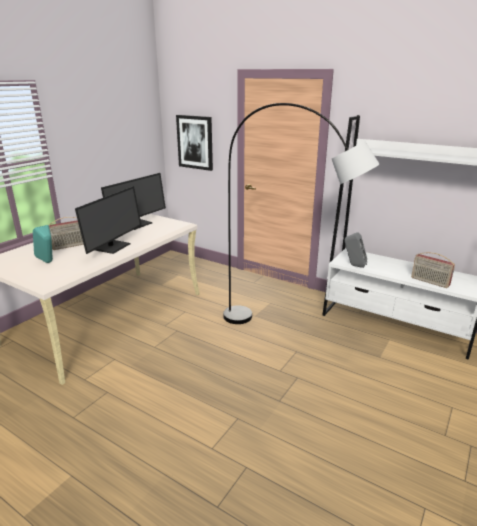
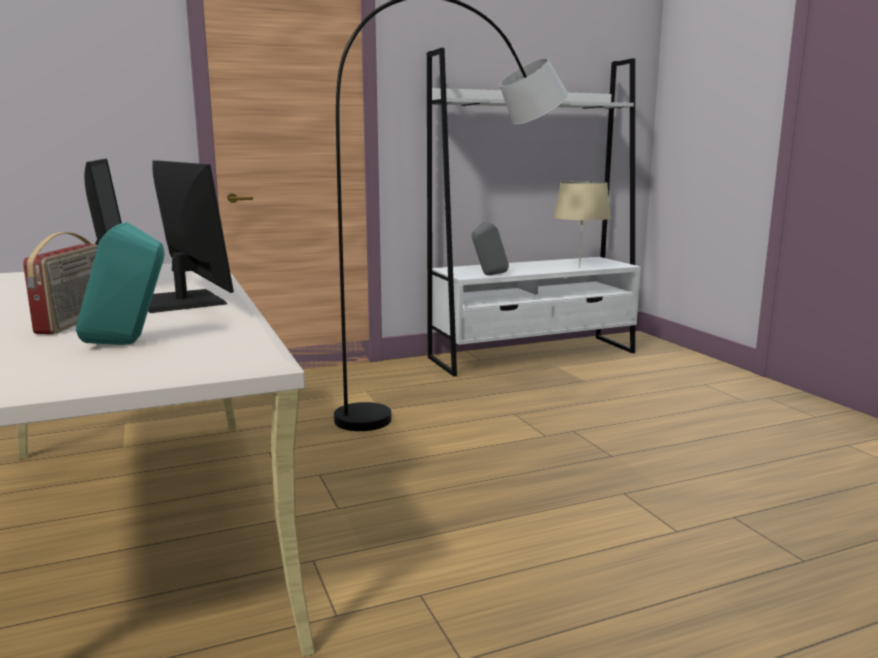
camera: 55 degrees left, 10 degrees down
(195, 142) = (74, 118): picture -> none
(429, 282) = (579, 267): radio -> beige table lamp

